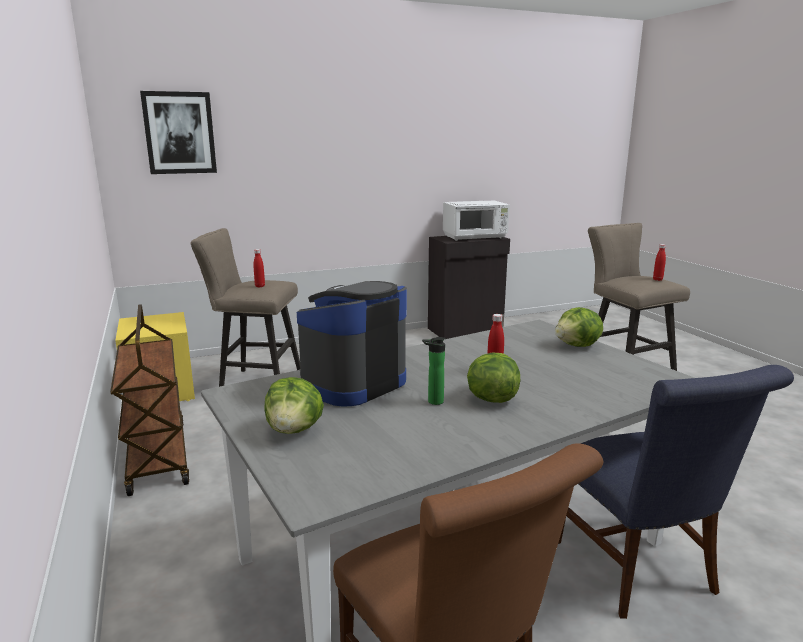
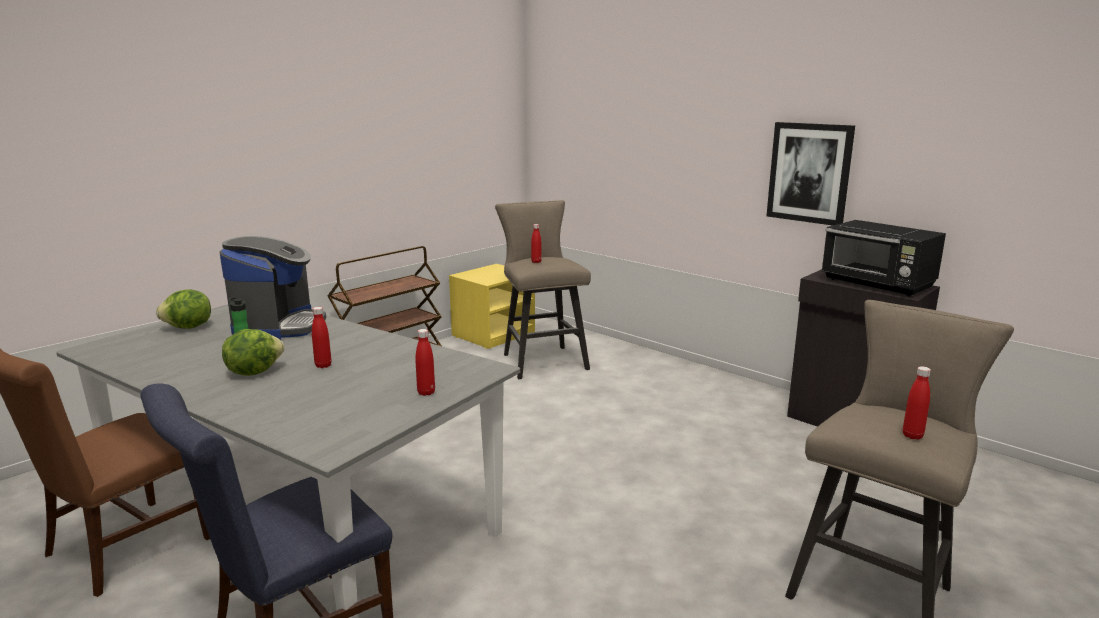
camera: 65 degrees right, 0 degrees up
(179, 133) = (578, 103): picture -> picture (809, 173)
(352, 383) = (278, 327): coffee machine -> coffee machine turned 75 degrees clockwise
(475, 237) = (878, 284): white microwave -> black microwave
(577, 346) = (426, 392): lettuce -> red bottle

